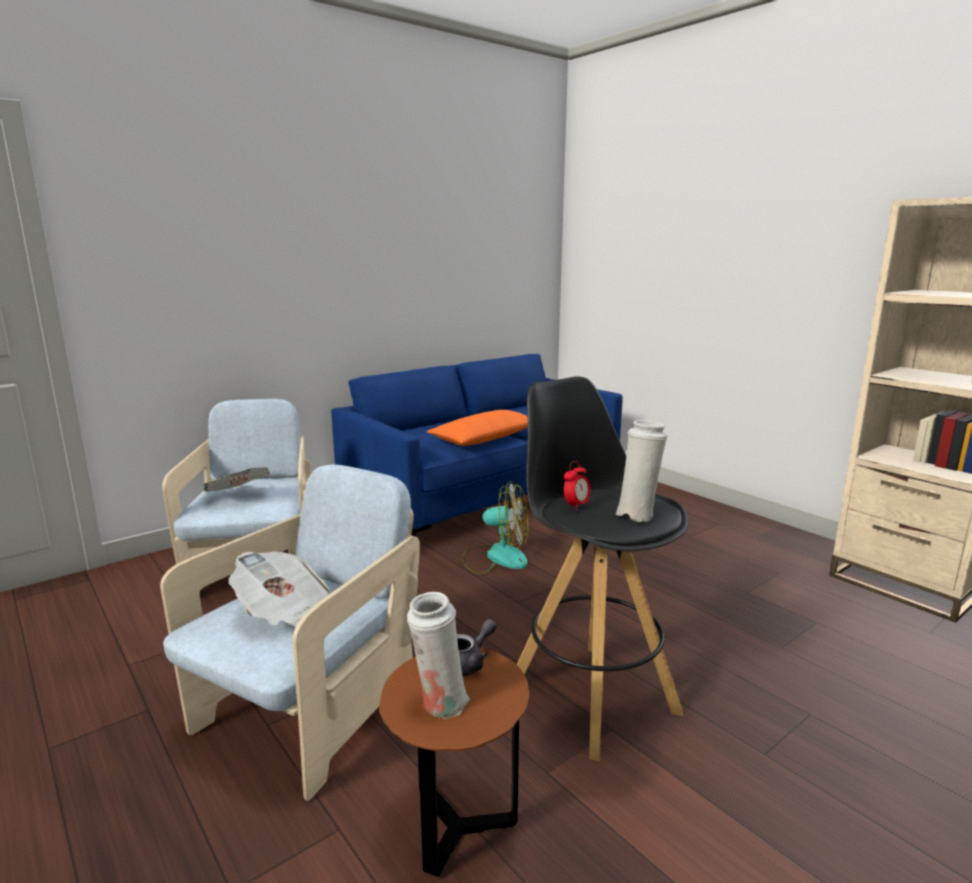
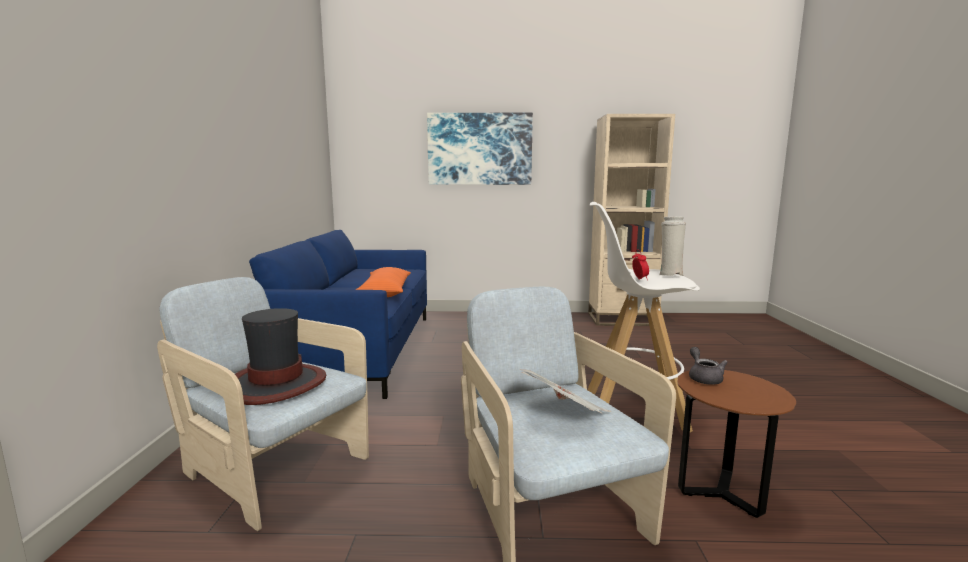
camera: 50 degrees left, 5 degrees down
(238, 497) = (276, 384): newspaper -> hat
(439, 704) = (746, 395): white vase -> none
(496, 557) = (447, 377): fan -> none
(591, 694) = (633, 410): black stool -> white stool
(725, 256) = (479, 149): none -> picture

